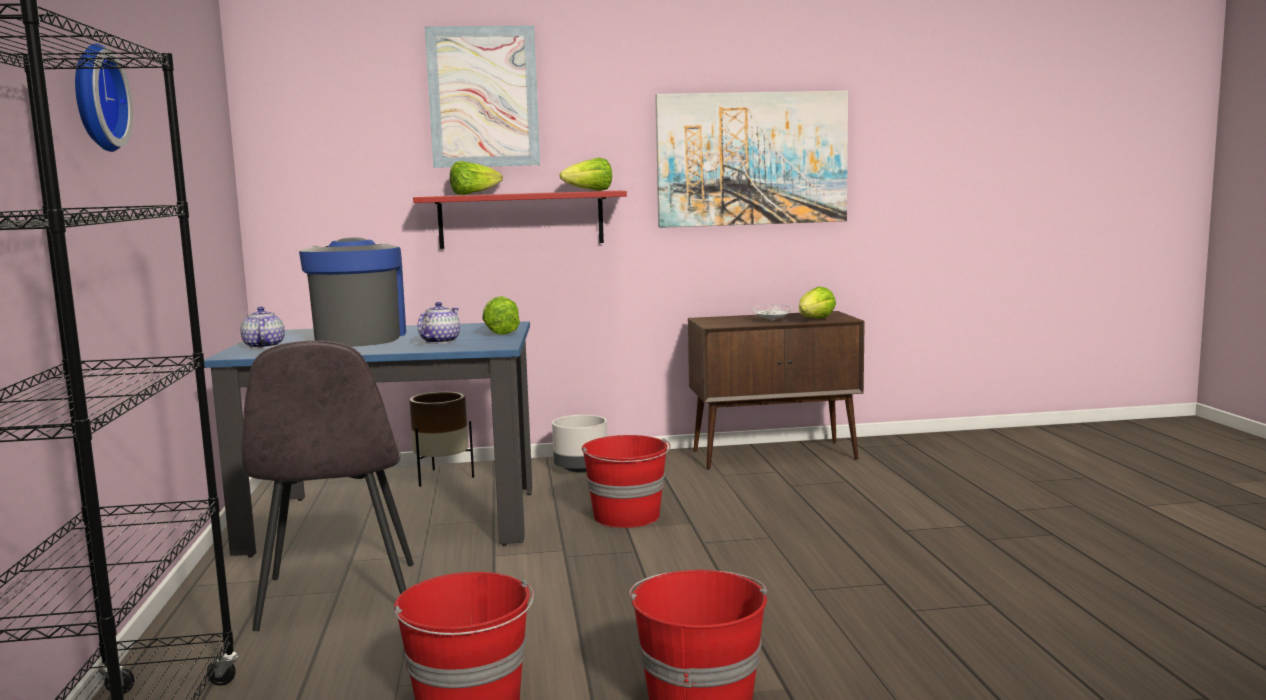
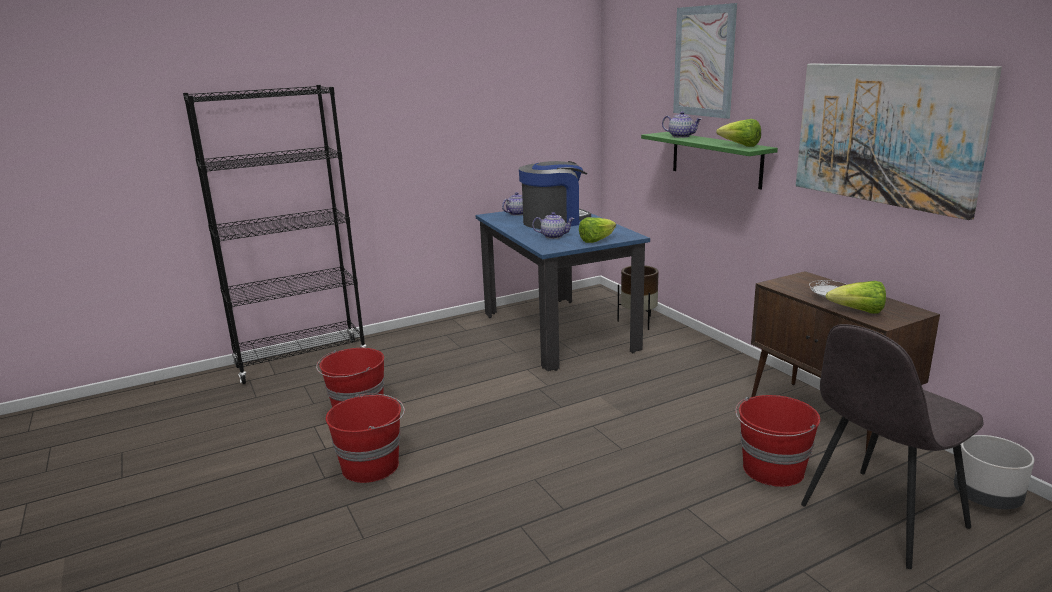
camera: 70 degrees right, 10 degrees up
(94, 98) = (394, 90): wall clock -> none
(338, 598) = (452, 350): grey chair -> grey chair (880, 517)
(473, 194) = (681, 136): lettuce -> teapot
(521, 219) = (715, 159): red shelf -> green shelf
(581, 469) = (700, 355): grey planter -> grey planter (987, 498)
(627, 516) = (619, 391): red bucket -> red bucket (772, 470)

